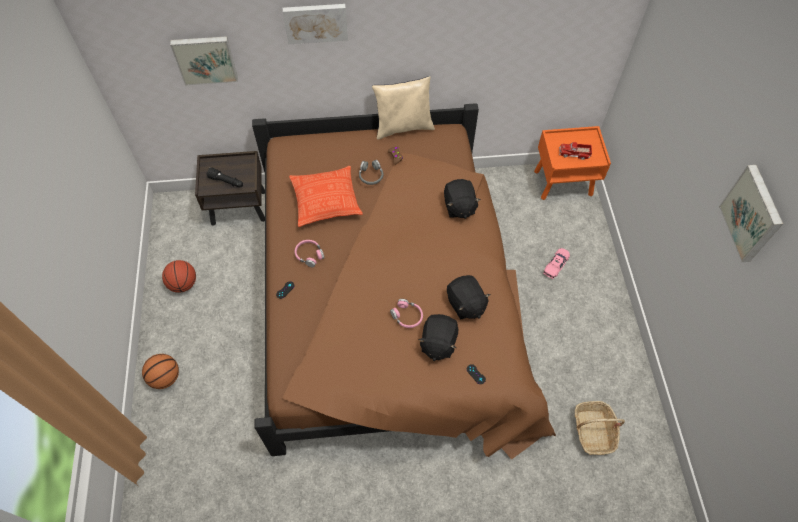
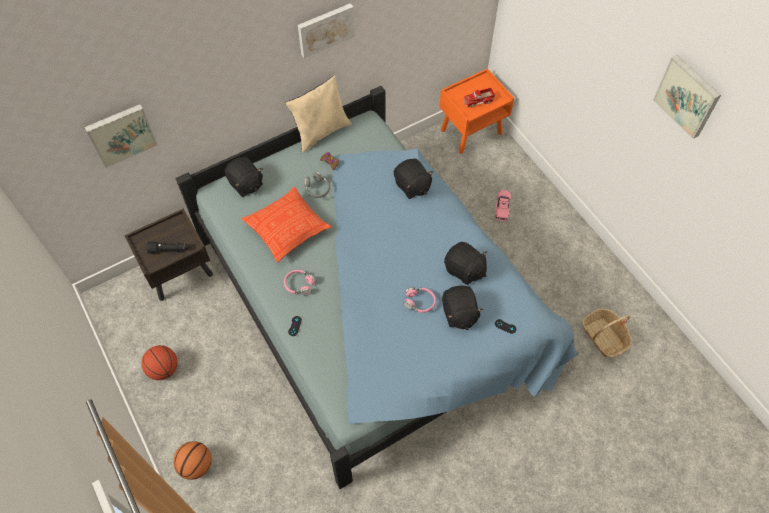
camera: 25 degrees left, 0 degrees up
(312, 148) = (245, 184): none -> black plush toy
(316, 22) = (224, 60): picture -> picture (325, 29)
(392, 304) = (377, 303): brown bed -> blue bed

